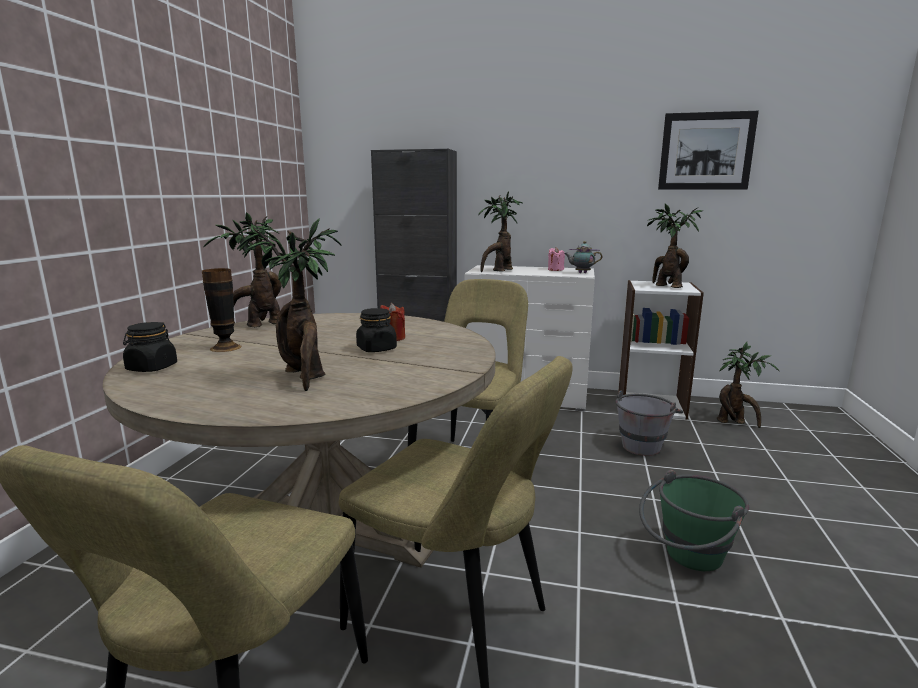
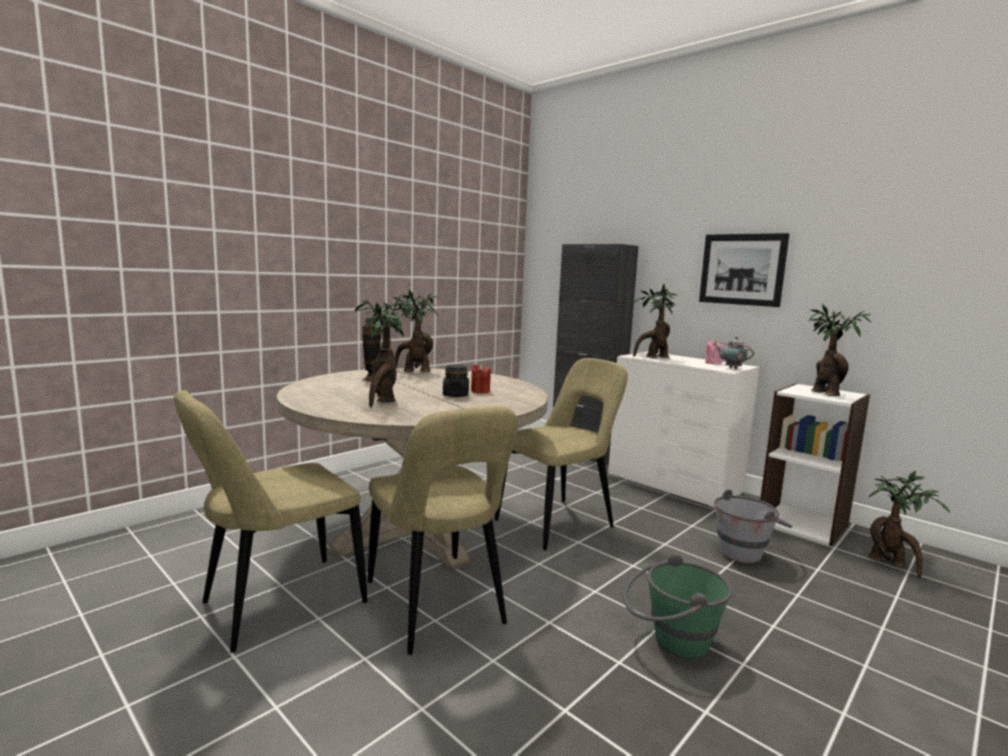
camera: 30 degrees right, 5 degrees down
(152, 368) = (318, 383): black jar -> none
(706, 151) = (897, 250): picture -> picture (742, 269)

